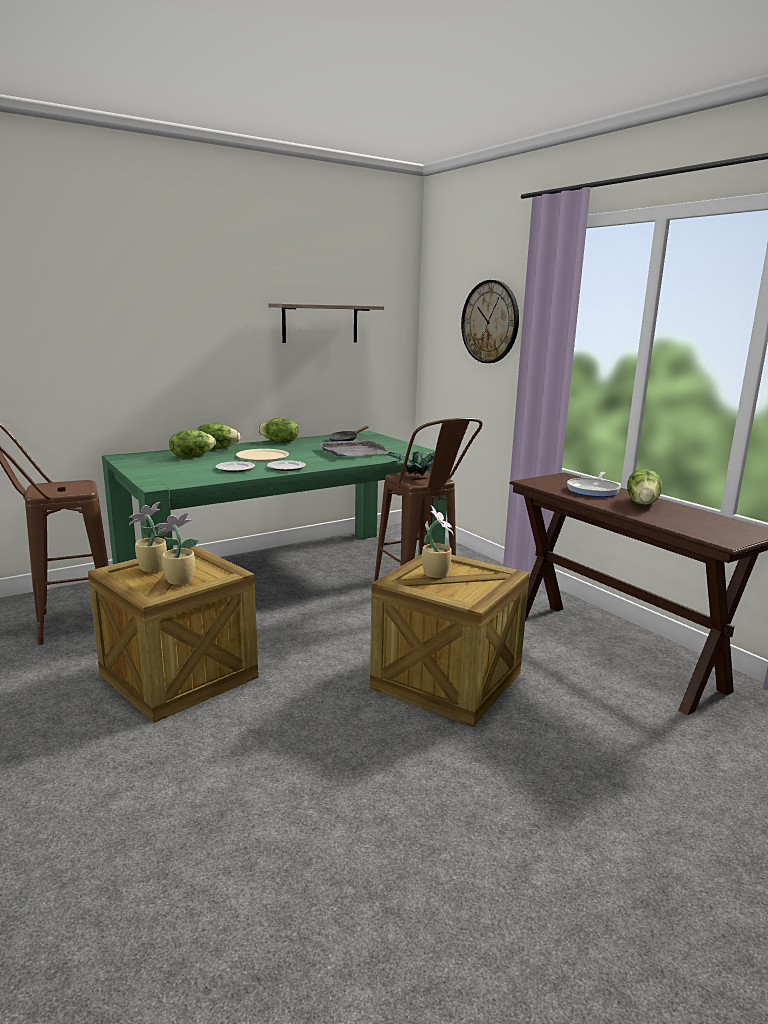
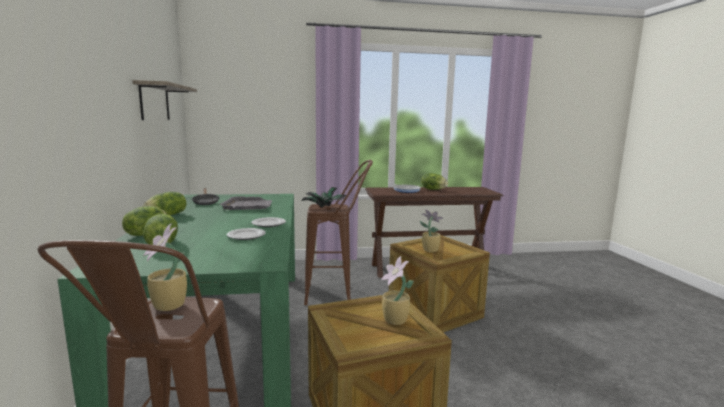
camera: 65 degrees left, 5 degrees down
(151, 568) = (355, 330): potted plant -> potted plant (169, 306)
(262, 456) = (214, 225): beige plate -> none
(490, 322) = (272, 103): wall clock -> none

